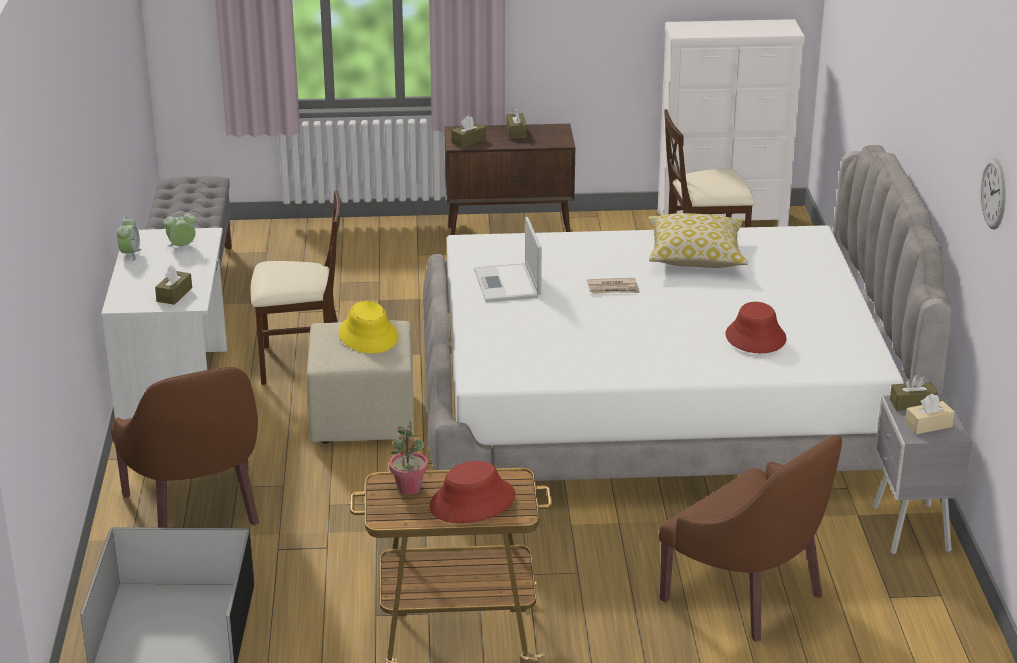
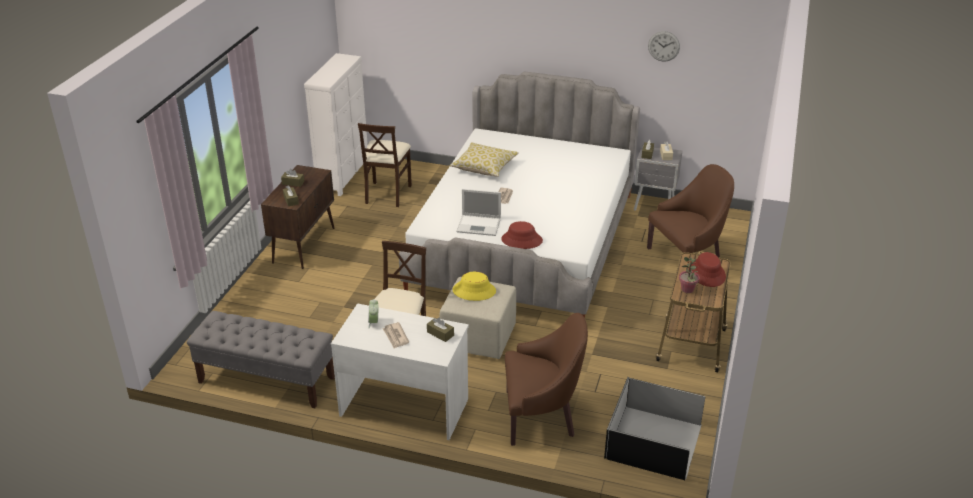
camera: 70 degrees left, 5 degrees up
(130, 254) = (370, 345): alarm clock -> none
(155, 266) = (395, 336): none -> newspaper
(755, 337) = (575, 172): red hat -> red hat (521, 240)

